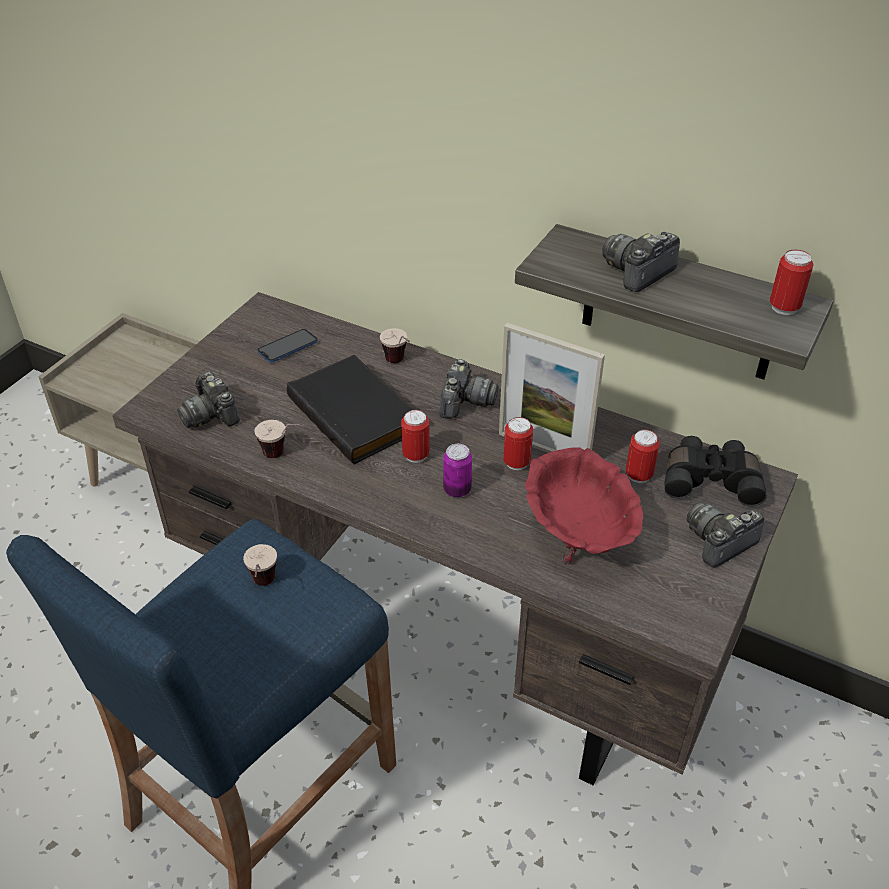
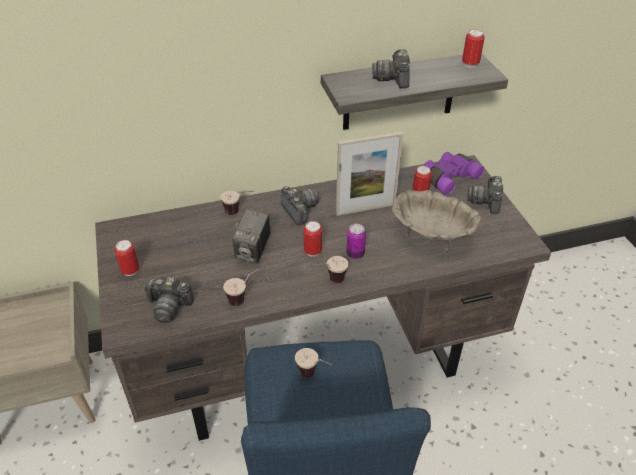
camera: 45 degrees left, 0 degrees up
(288, 347) = (161, 241): phone -> none
(357, 414) = (253, 251): black book -> camera
(387, 500) = (330, 282): none -> cup
(516, 462) = (363, 223): can -> can (130, 270)
(580, 532) = (432, 235): red bowl -> beige bowl
(711, 480) = (448, 178): black binoculars -> purple binoculars

